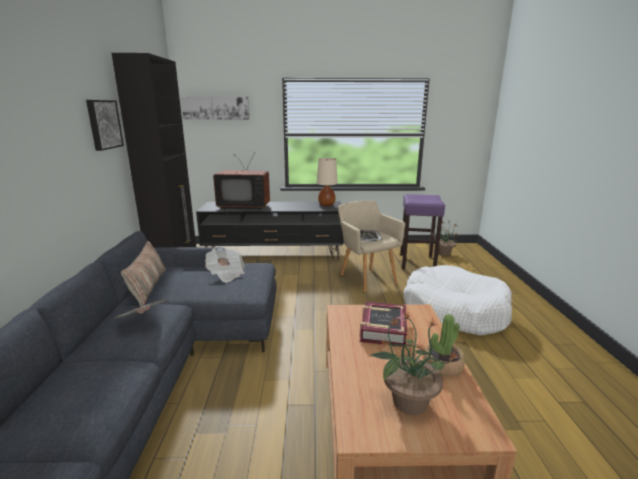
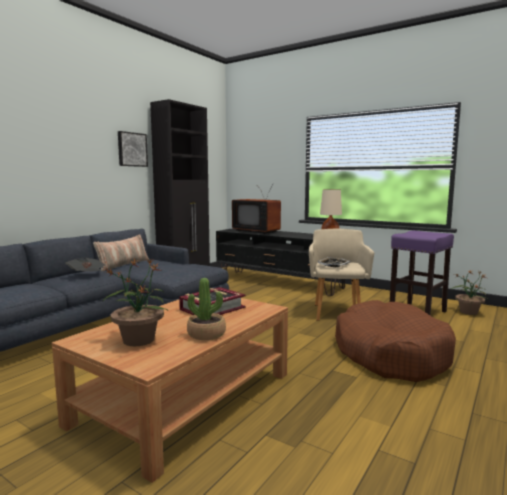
camera: 35 degrees right, 10 degrees down
(215, 108) = (253, 147): picture -> none
(226, 274) = (177, 266): newspaper -> none
(454, 310) = (390, 354): white dog bed -> brown dog bed

